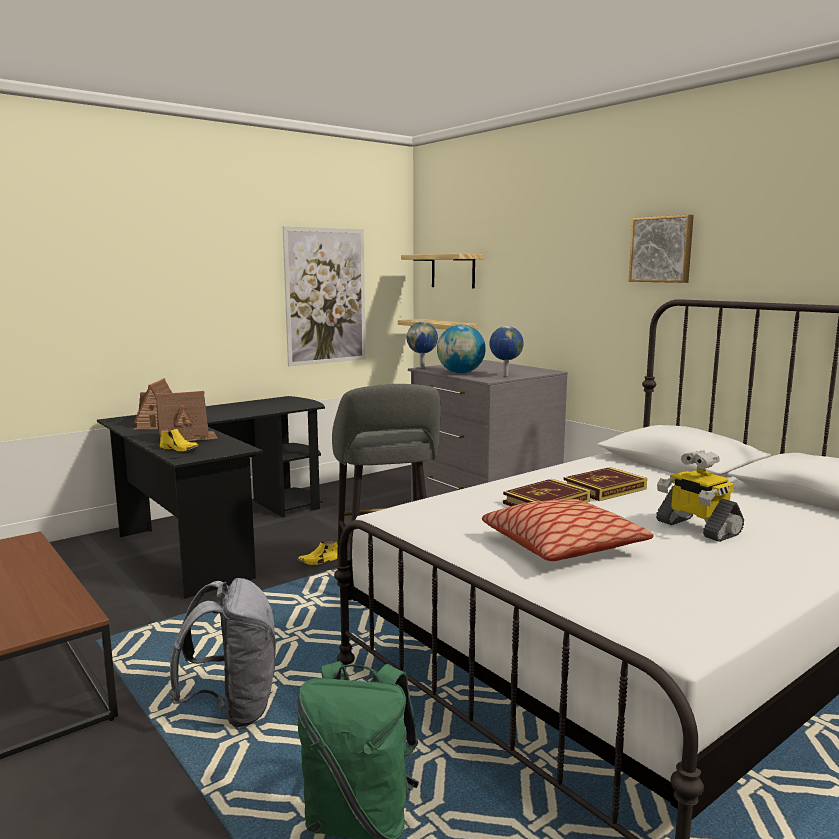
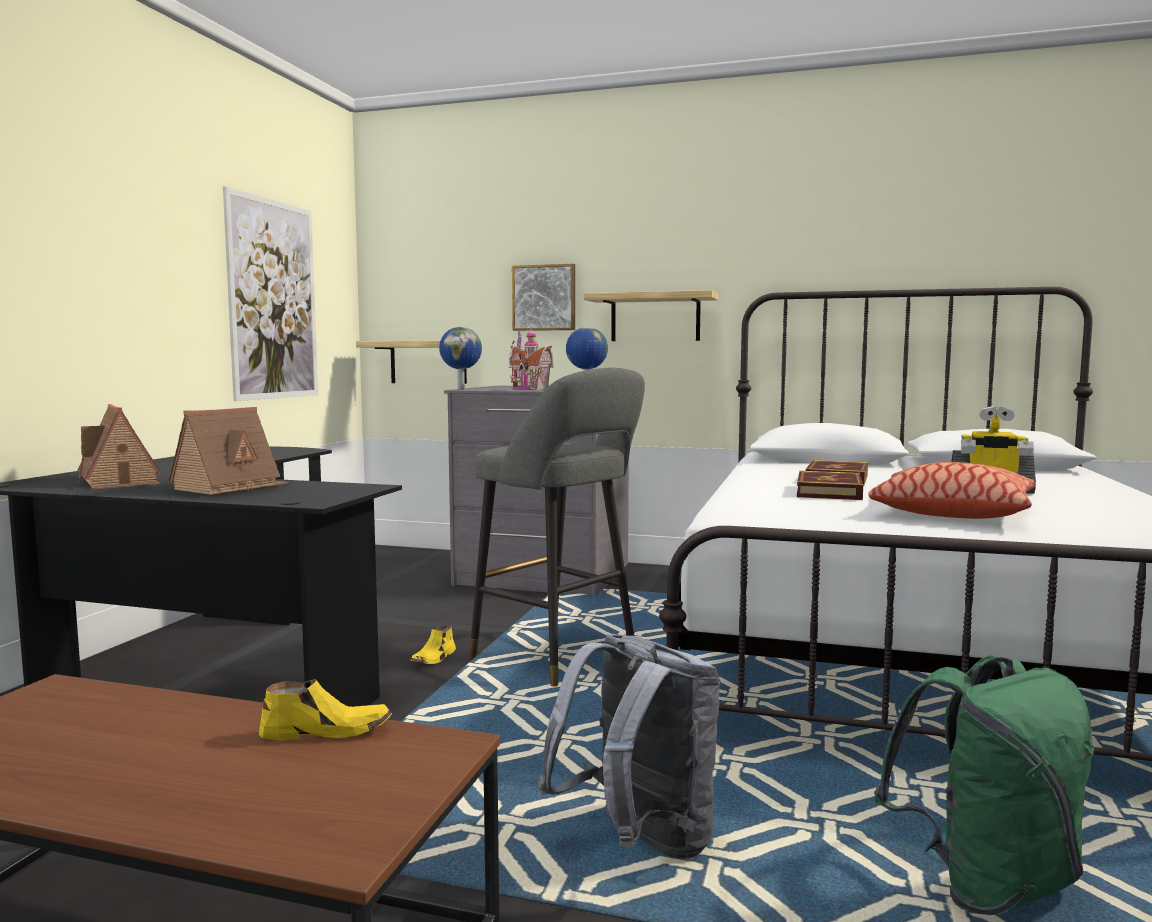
camera: 35 degrees left, 5 degrees down
(180, 449) = (268, 496): yellow shoe -> yellow shoe (326, 731)
(453, 271) = (433, 275): shelf -> shelf (655, 318)
(461, 373) = (528, 389): globe -> toy house
(662, 249) = (745, 241): picture -> picture (544, 298)

